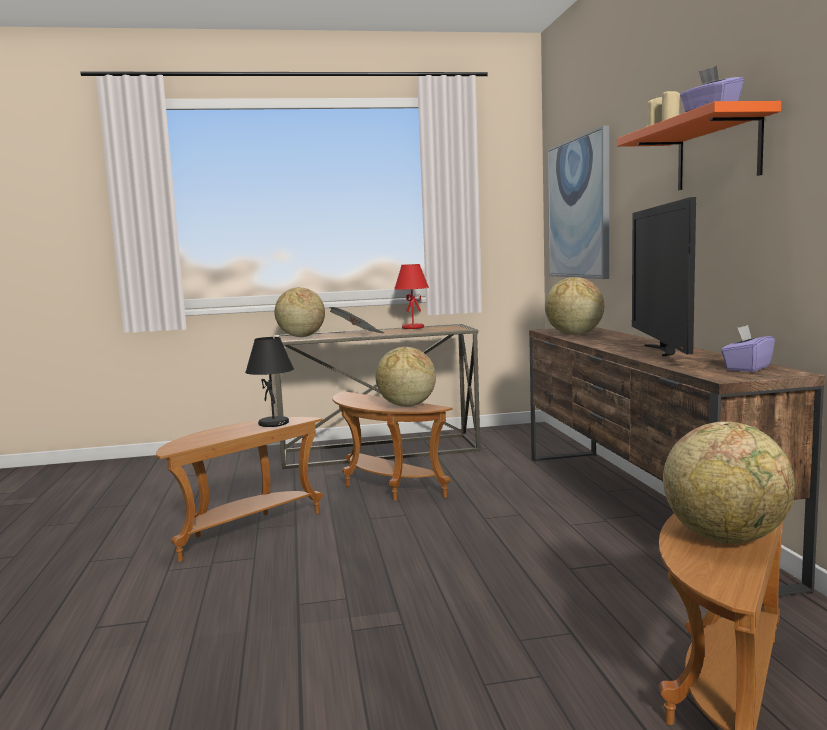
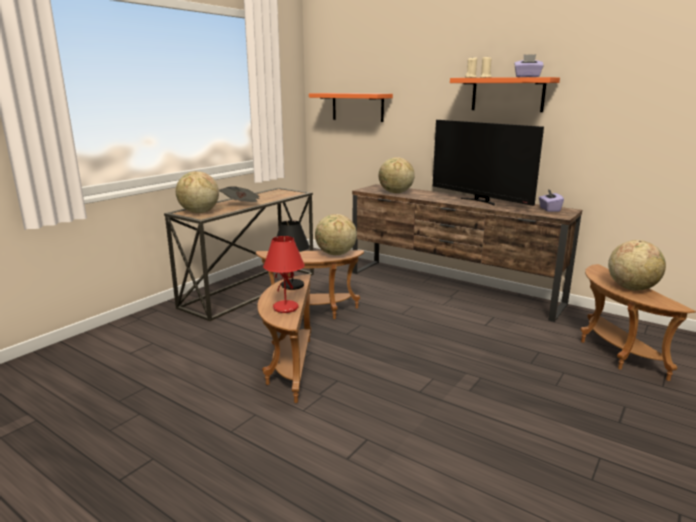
camera: 45 degrees left, 10 degrees up
(412, 328) = (258, 194): red table lamp -> red table lamp (285, 308)
(578, 208) = (357, 107): picture -> orange shelf

